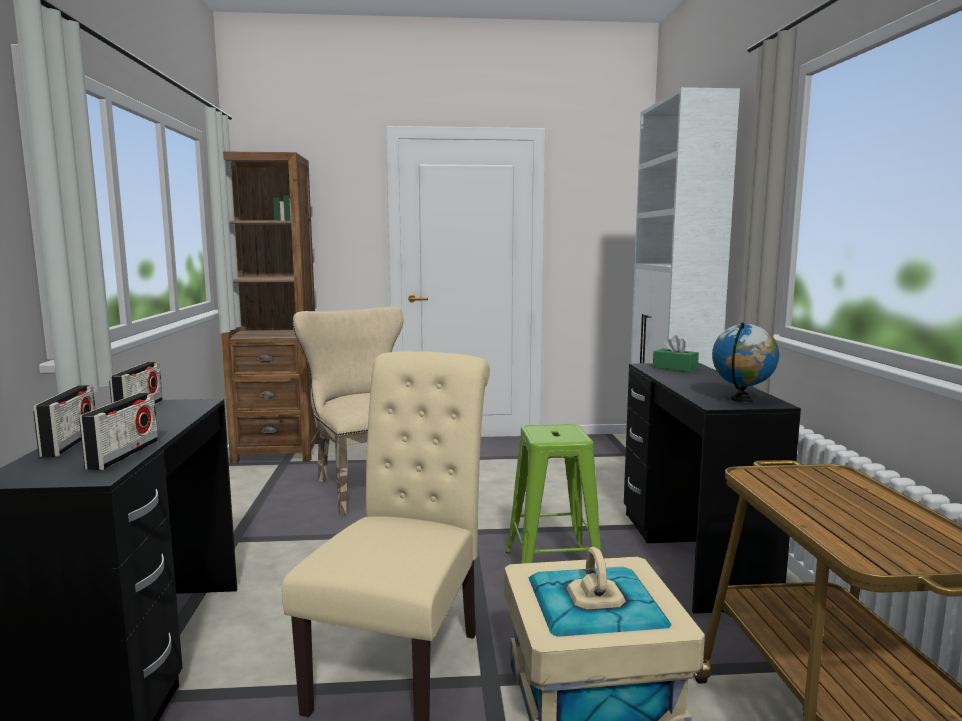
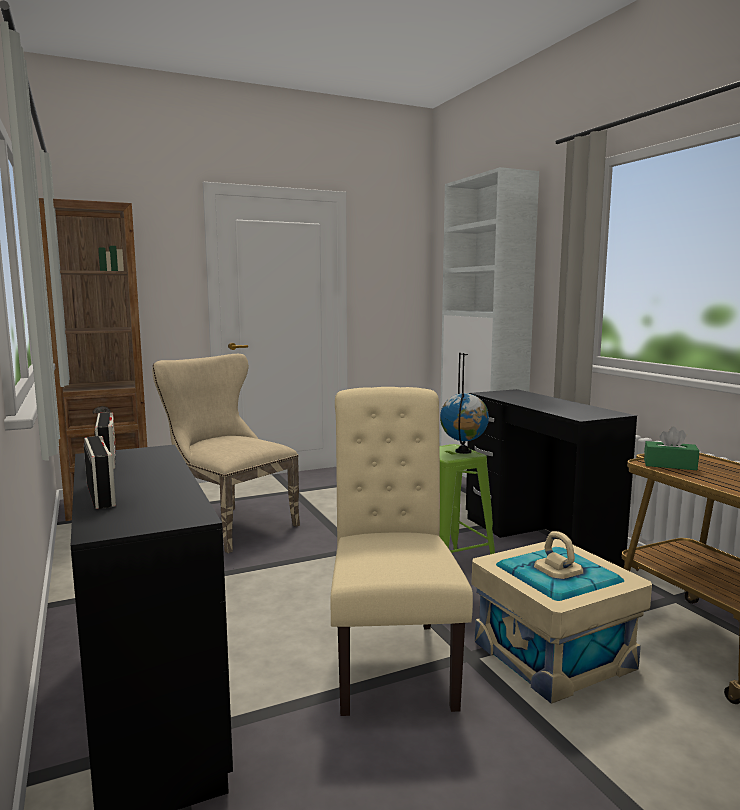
camera: 20 degrees left, 0 degrees up
(124, 455) = (180, 498): radio -> none
(675, 368) = (509, 394): green tissue box -> green tissue box (669, 465)
(742, 400) = (592, 413): globe -> globe (463, 452)

